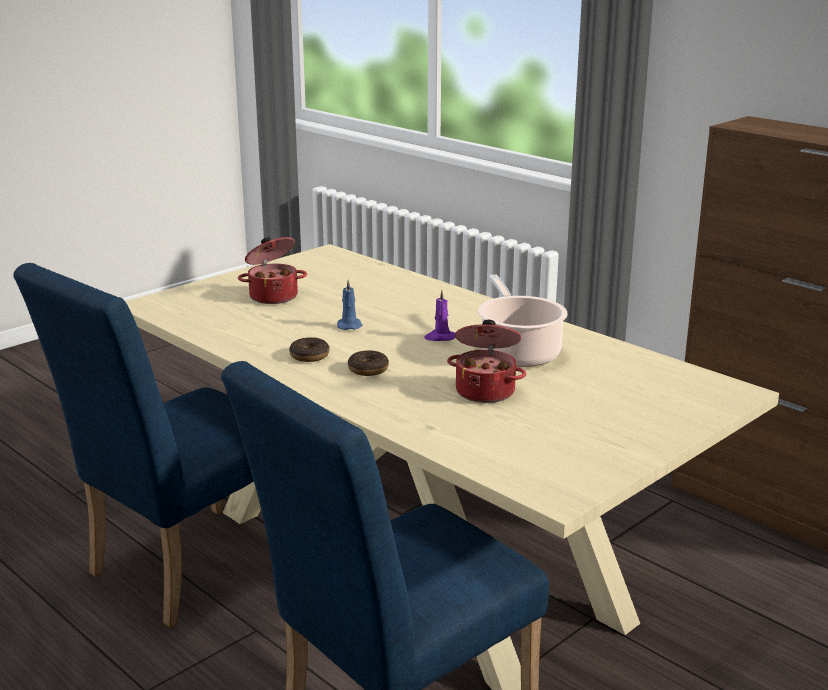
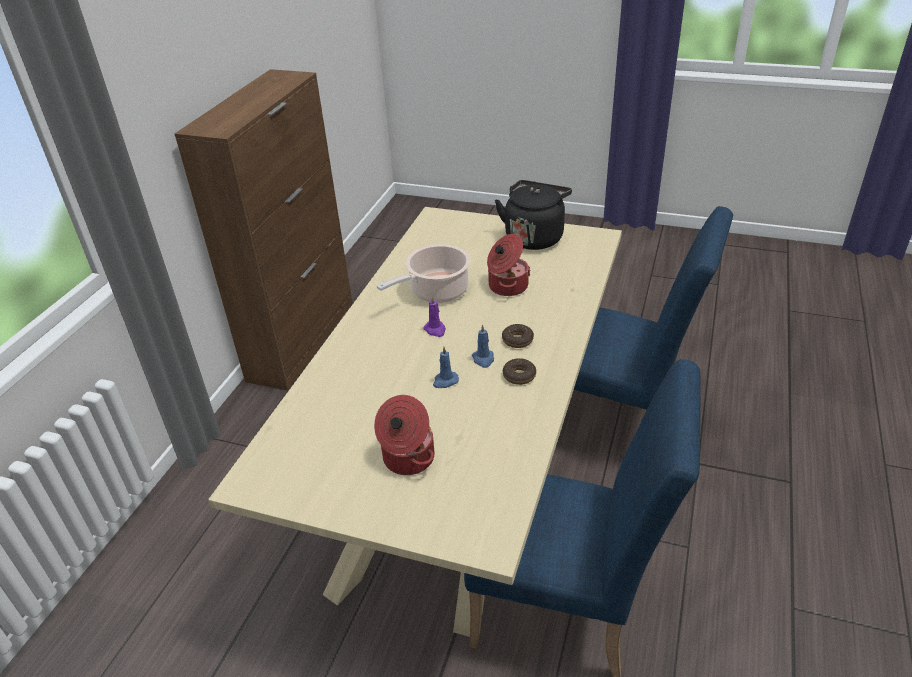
camera: 115 degrees left, 15 degrees up
(358, 347) = (483, 359): none -> blue candle
(605, 443) = (534, 237): none -> black kettle

